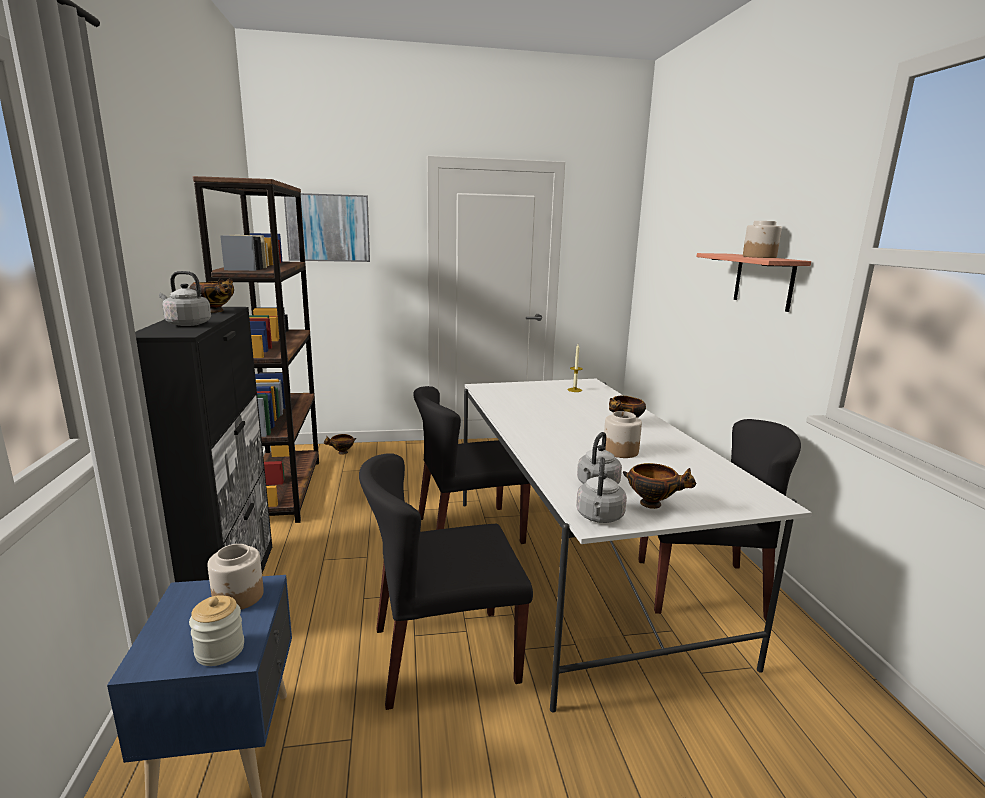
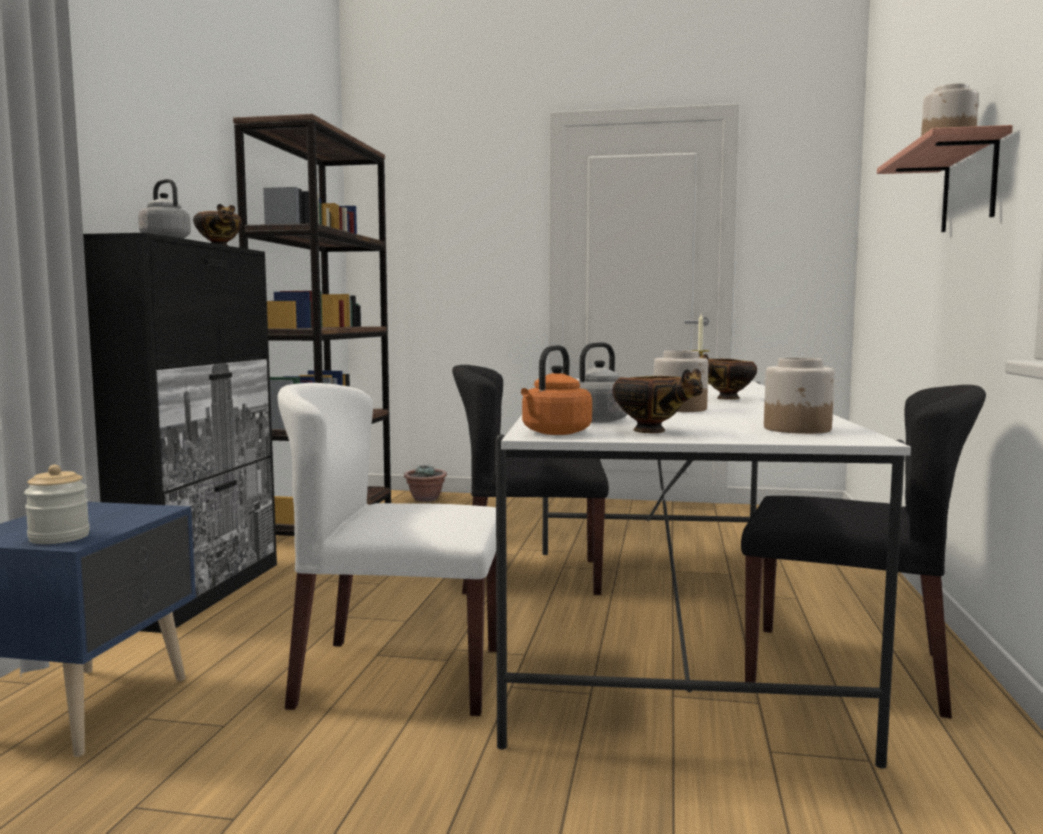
camera: 20 degrees right, 10 degrees down
(238, 597) = (123, 513): jar -> jar (797, 429)
(328, 228) = (427, 210): picture -> none
(342, 453) = (426, 499): bowl -> potted plant
(443, 655) = (398, 676): black chair -> white chair
(599, 517) = (554, 433): grey kettle -> orange kettle

